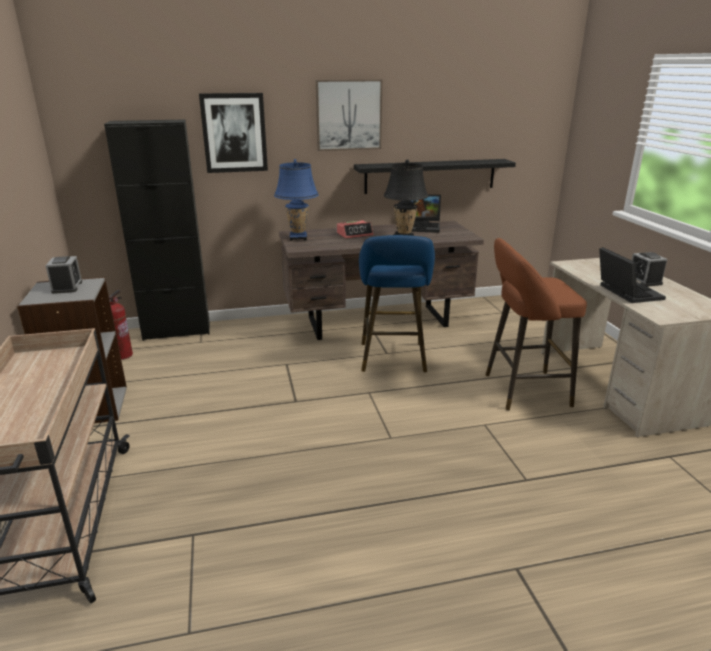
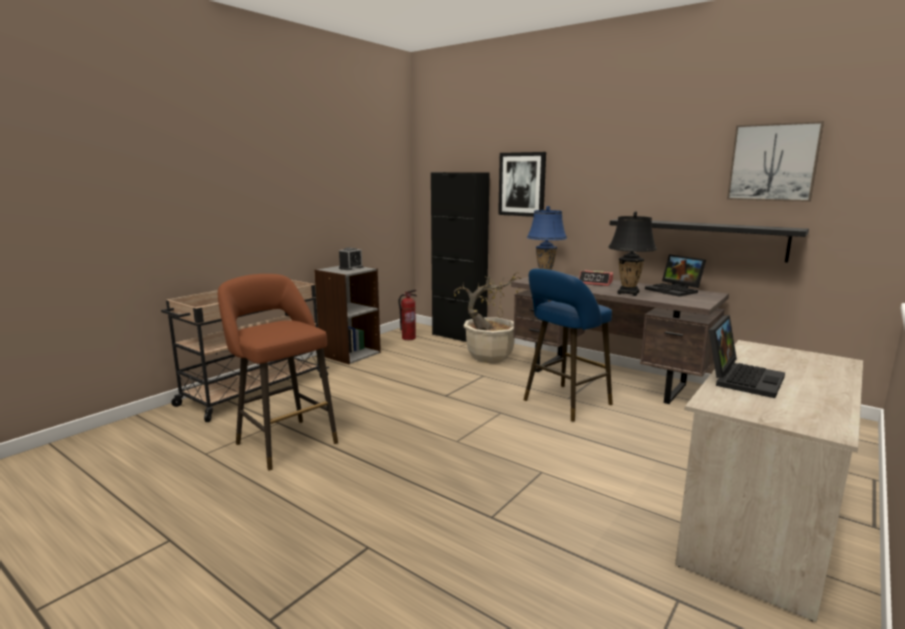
camera: 50 degrees right, 10 degrees down
(253, 342) = (489, 357): none -> potted plant
(348, 115) = (618, 171): picture -> picture (773, 162)
(521, 390) = (633, 471): brown stool -> brown stool (284, 441)
(644, 280) = (810, 381): alarm clock -> none

